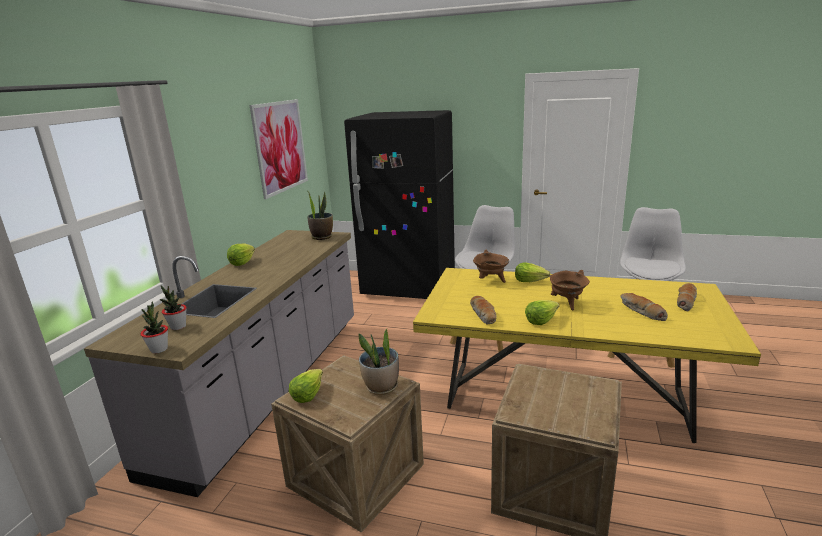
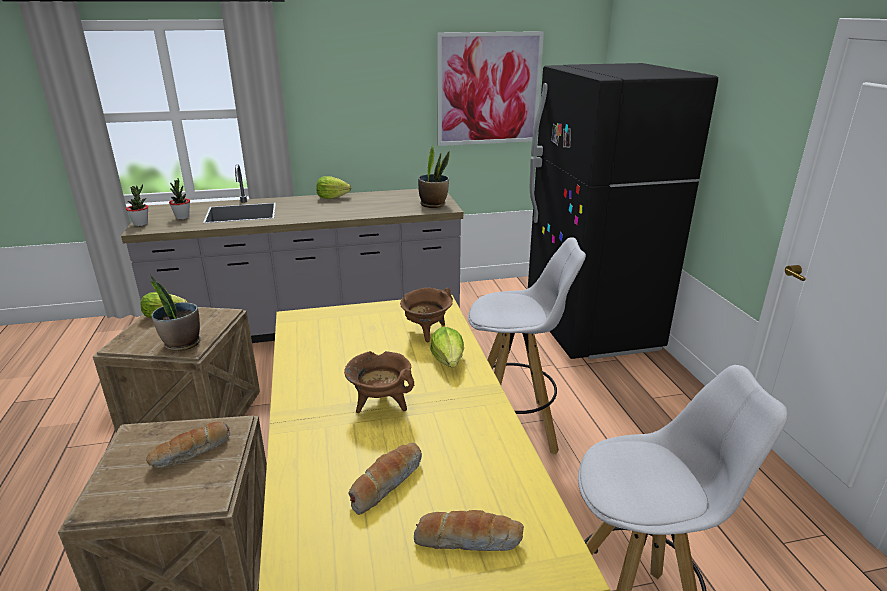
camera: 60 degrees right, 5 degrees up
(484, 315) = (310, 348): bread -> bread (192, 453)
(541, 320) = (310, 391): lettuce -> none

